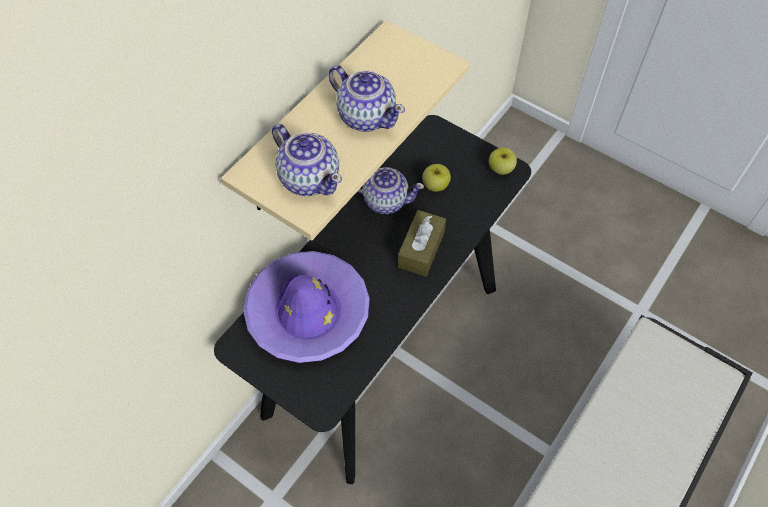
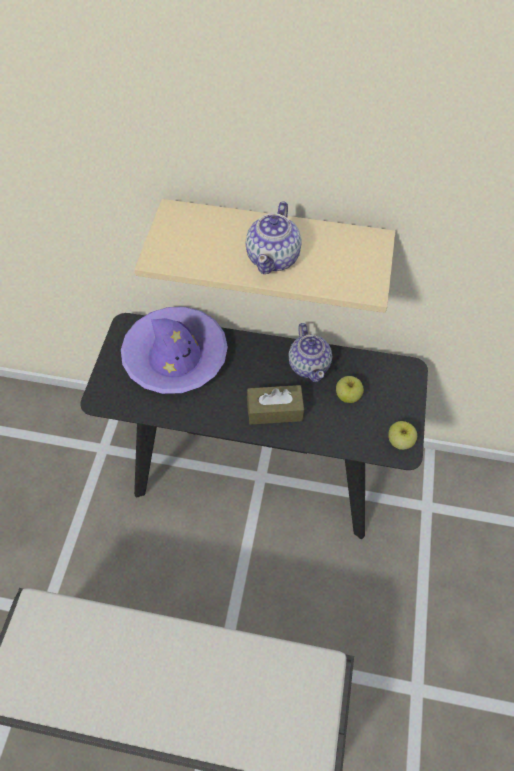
camera: 65 degrees right, 0 degrees up
(309, 178) = (188, 247): teapot -> none

